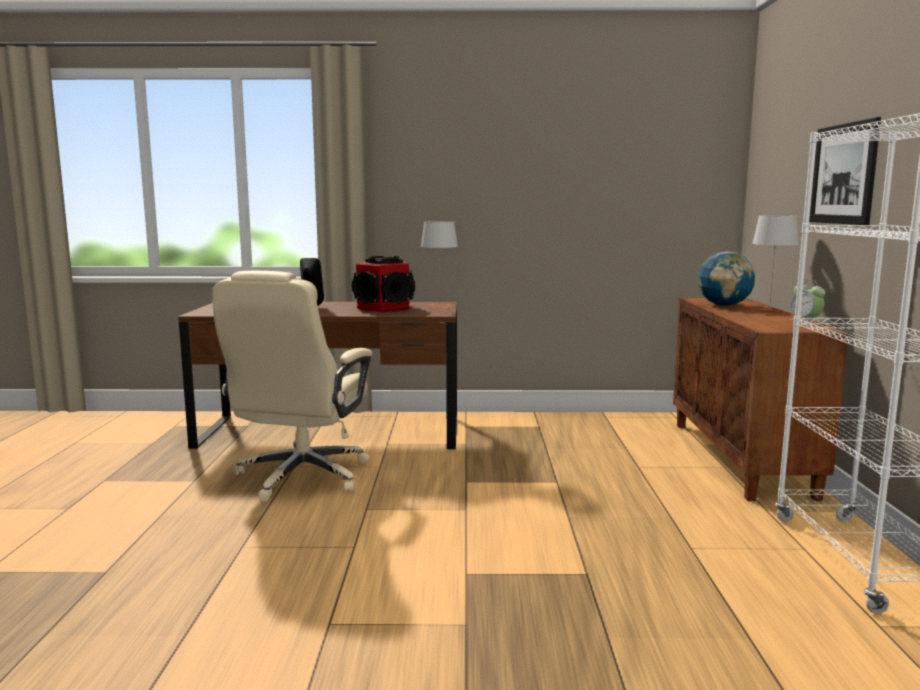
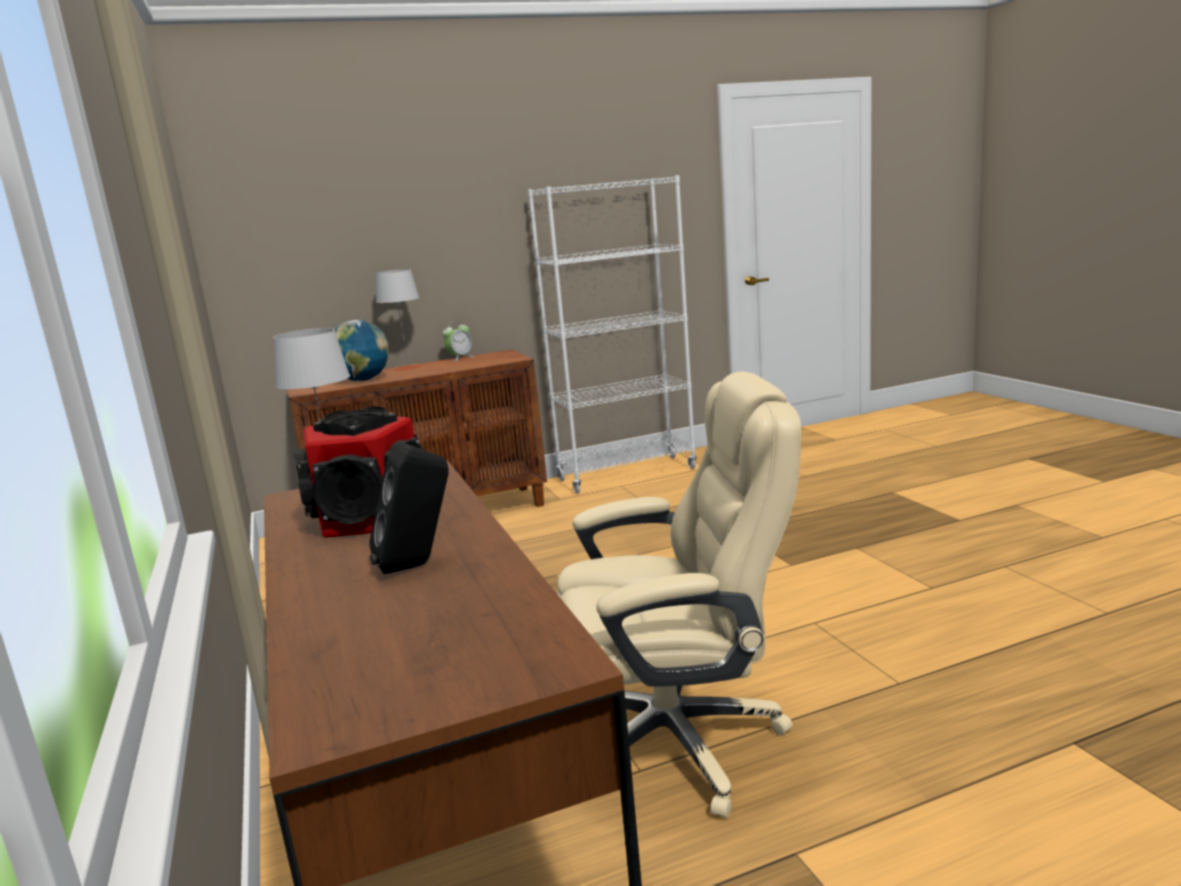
camera: 110 degrees left, 5 degrees up
(843, 174) = (443, 225): picture -> none

